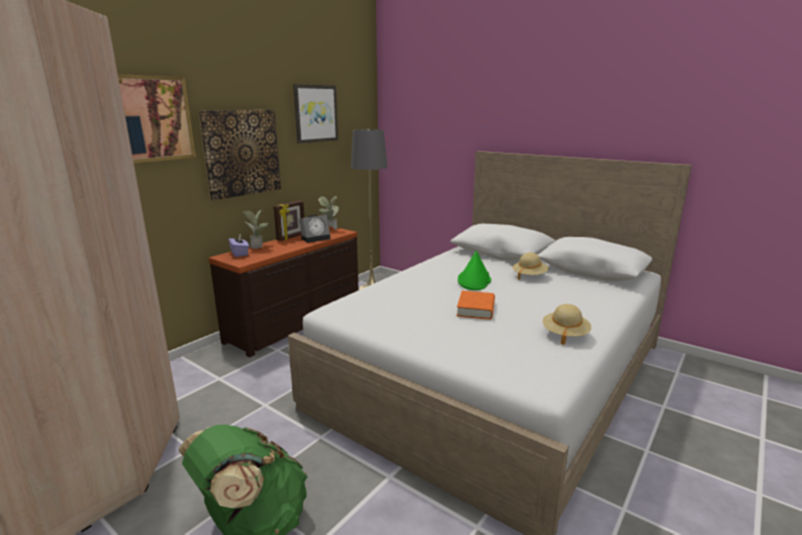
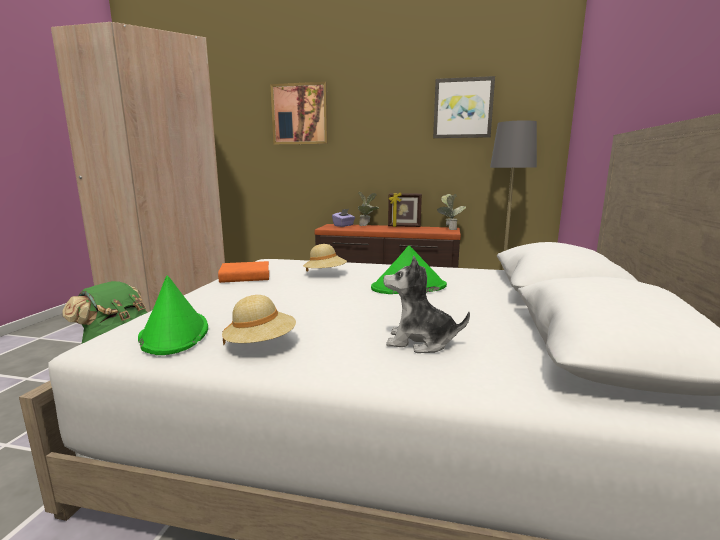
camera: 65 degrees right, 5 degrees down
(241, 153) = (371, 143): picture -> none
(316, 238) = (413, 230): alarm clock -> none
(476, 309) = (312, 297): orange book -> orange book (245, 277)
(529, 276) = (476, 310): beige hat -> beige hat (325, 274)
(536, 360) = (174, 334): none -> green hat
(573, 297) = (420, 342): none -> plush toy

